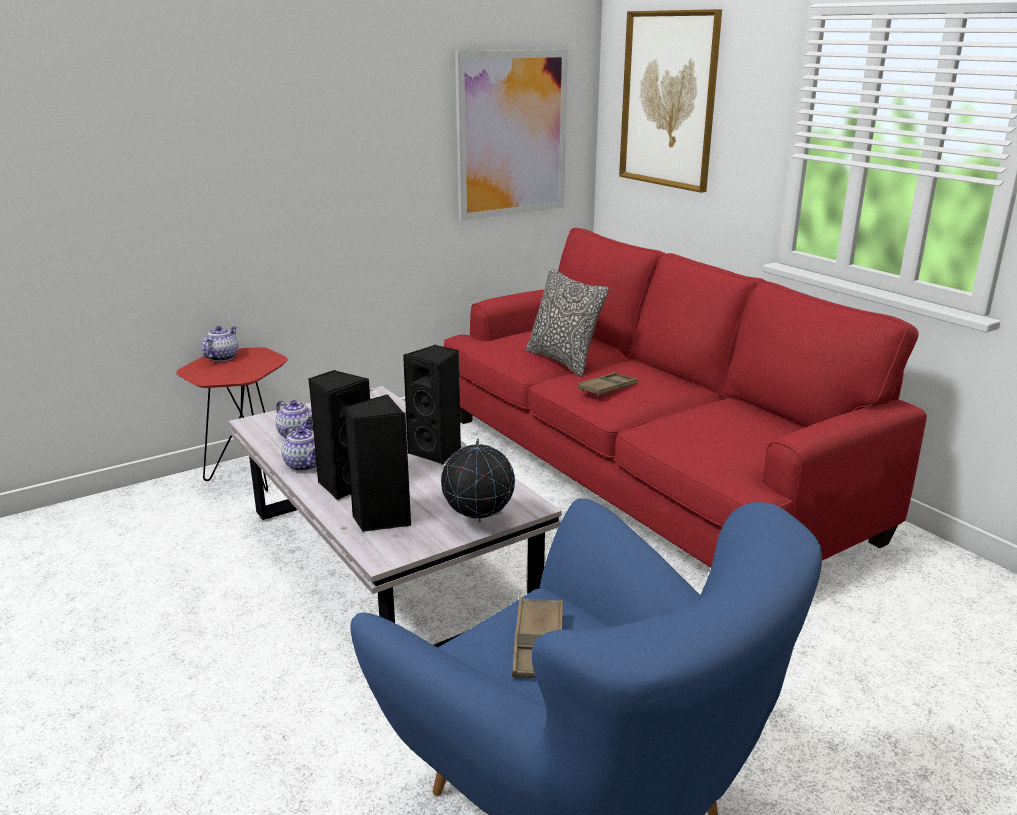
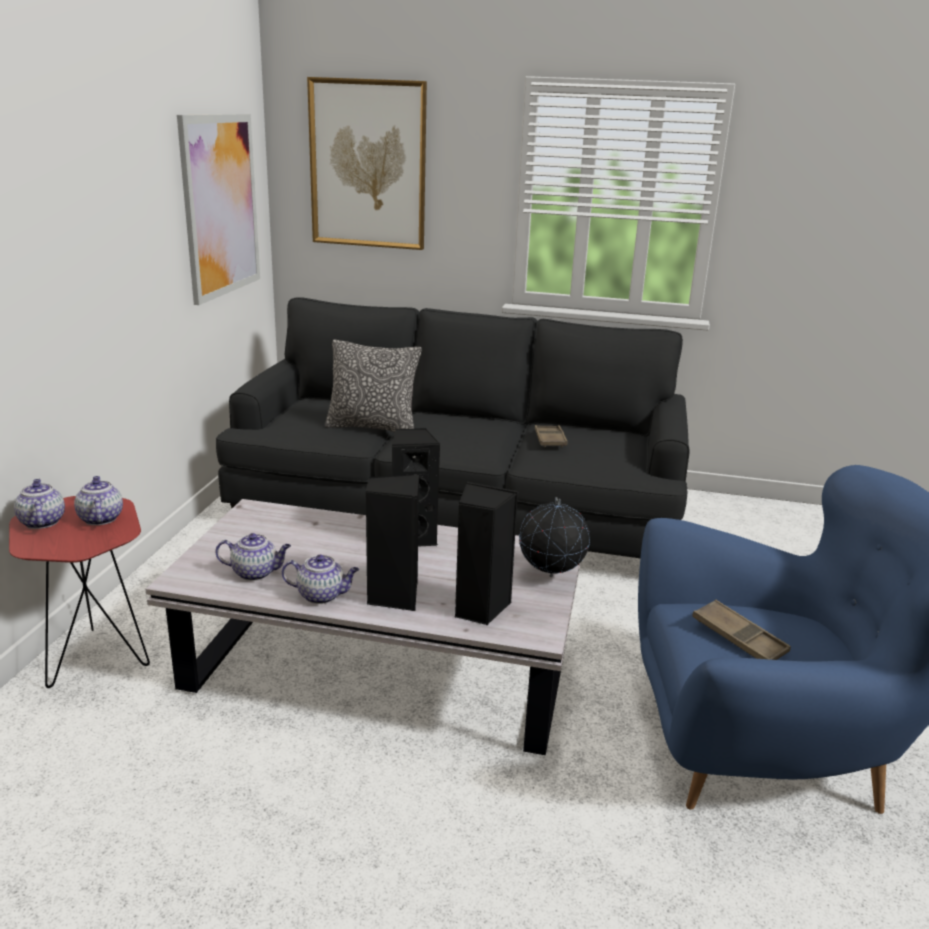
camera: 45 degrees left, 0 degrees up
(251, 365) = (100, 518): none -> teapot
(607, 388) = (453, 440): brown tray -> brown tray (550, 440)
(642, 474) = (457, 512): red sofa -> black sofa

